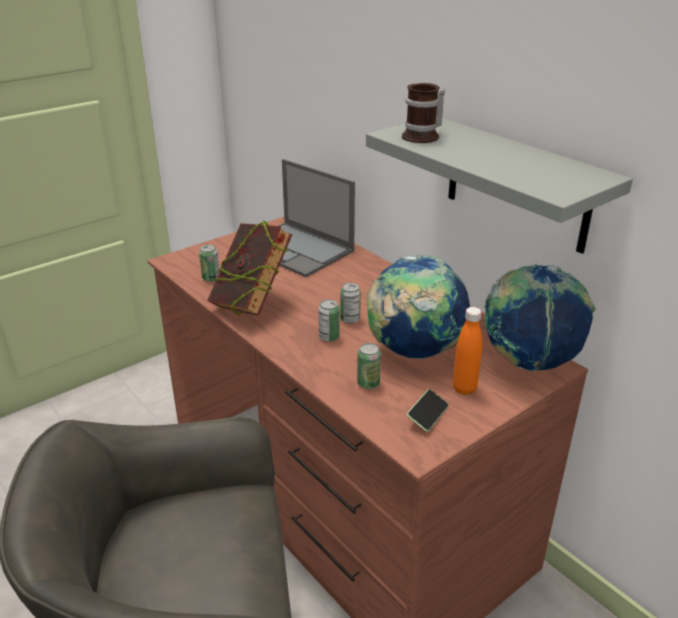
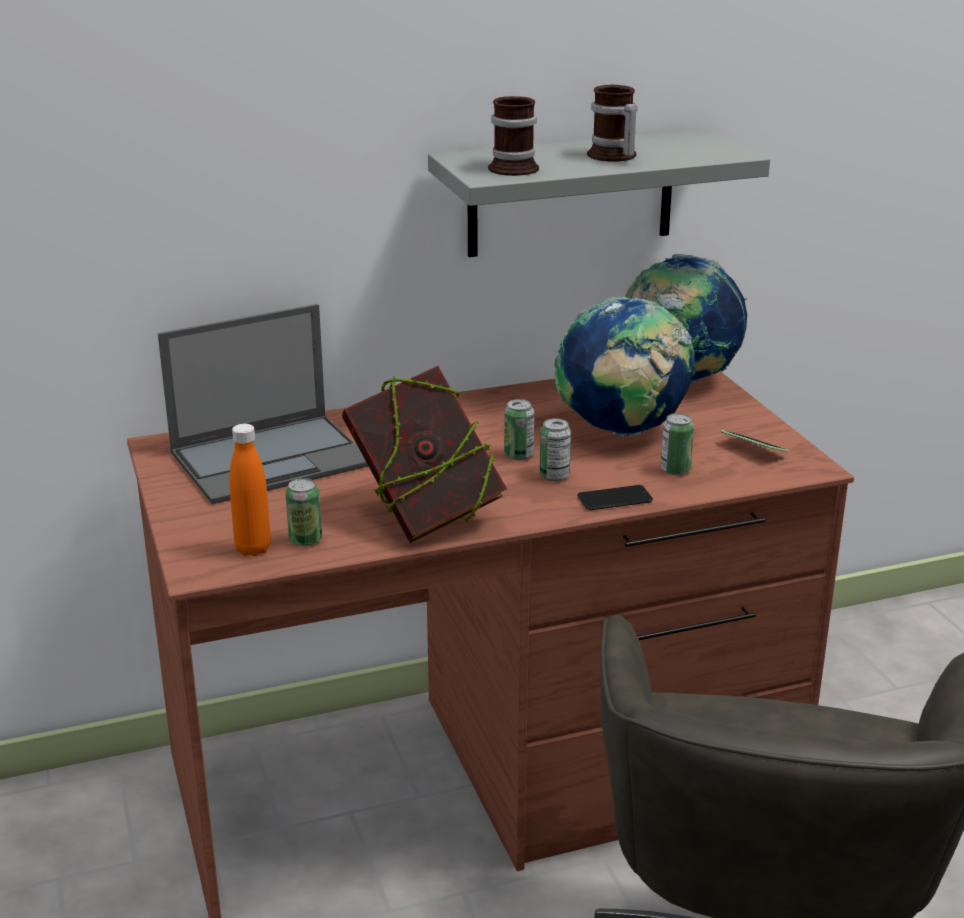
camera: 70 degrees left, 5 degrees down
(309, 365) = (614, 499): none -> phone
(464, 388) = (711, 421): orange bottle -> orange bottle (253, 549)
(489, 157) = (612, 156): none -> mug

